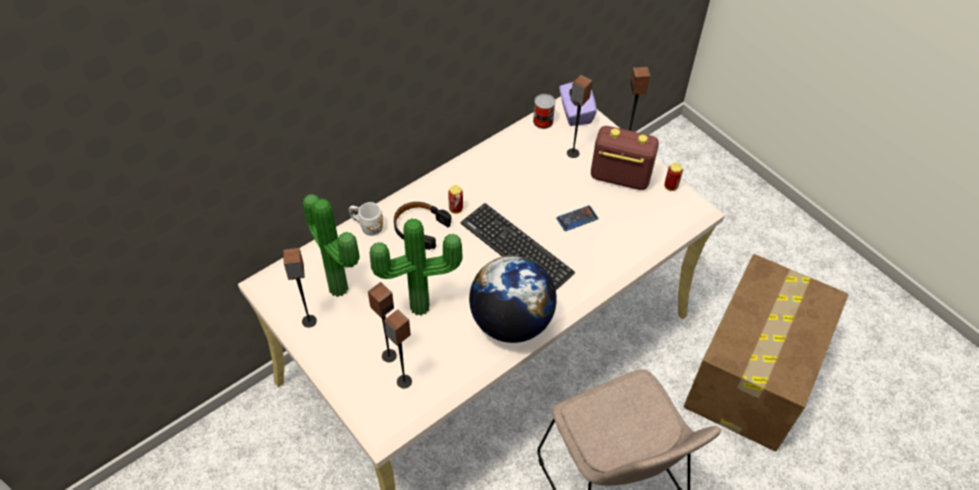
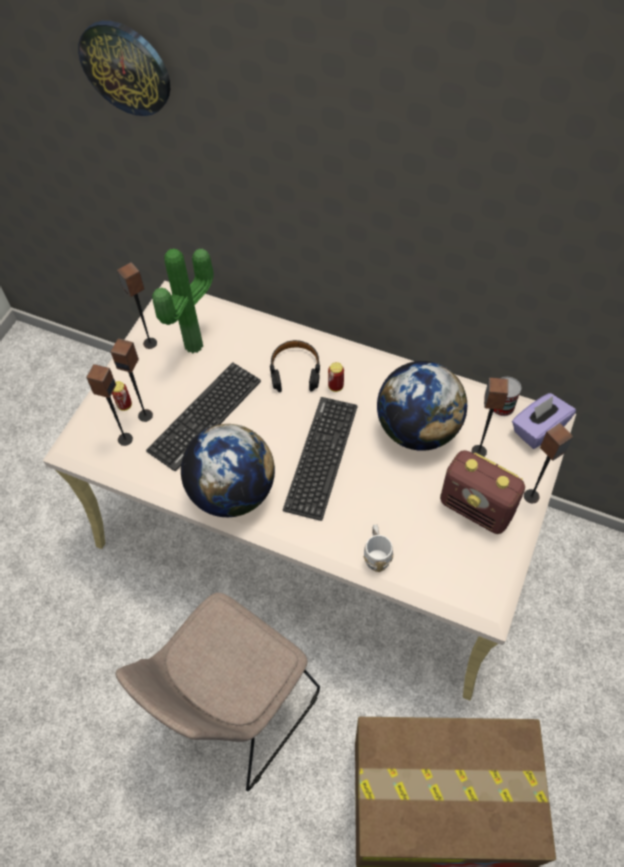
camera: 65 degrees right, 5 degrees up
(174, 90) = (126, 68): none -> wall clock
(367, 226) = (272, 331): white mug -> white mug (376, 554)
(421, 310) = (205, 415): potted plant -> keyboard
(530, 178) = (418, 429): none -> globe
(577, 218) = (393, 493): phone -> none
(619, 177) = (476, 509): radio -> radio turned 135 degrees clockwise
(670, 187) = (500, 565): can -> can (124, 405)

